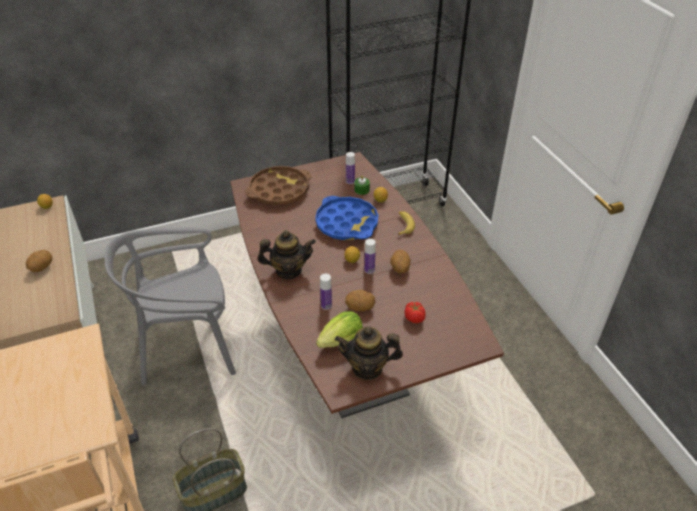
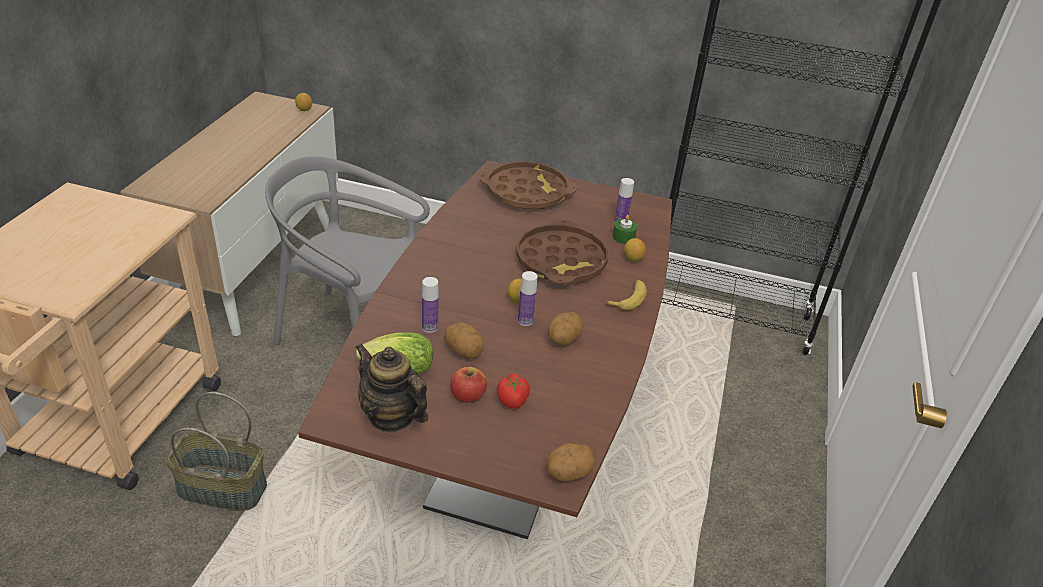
camera: 35 degrees right, 5 degrees down
(42, 267) = (236, 155): potato -> potato (568, 473)
(288, 270) = (435, 271): teapot -> none
(347, 223) = (561, 261): blue tray -> brown tray
(390, 330) = (467, 395): none -> apple

